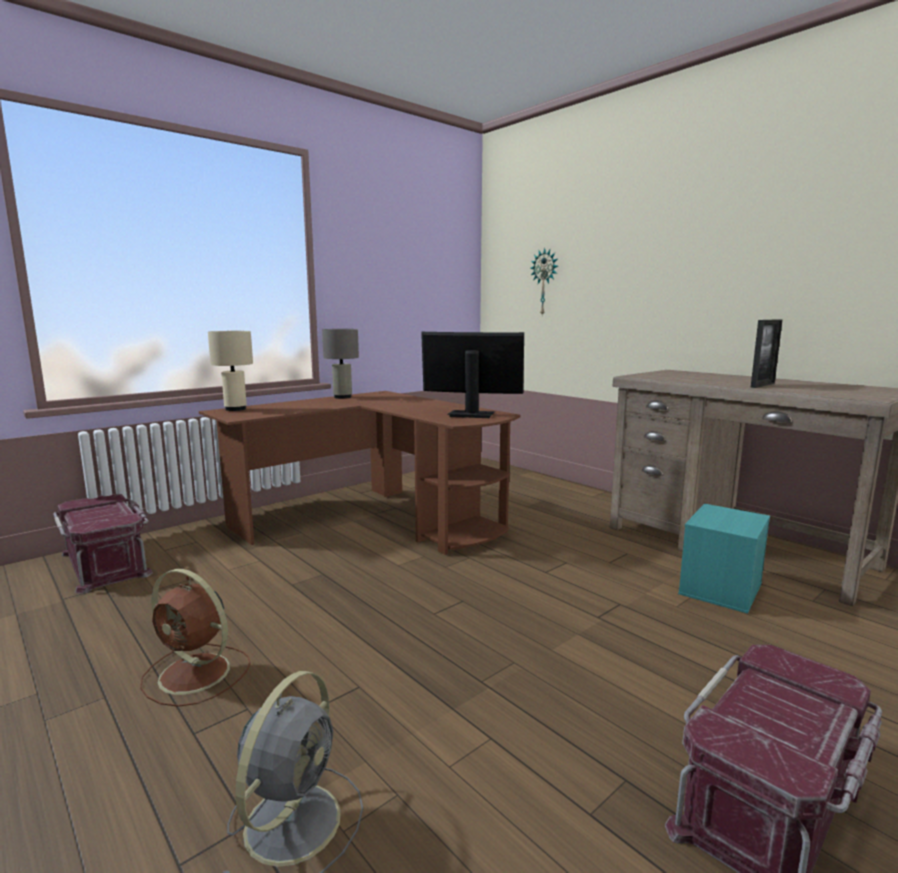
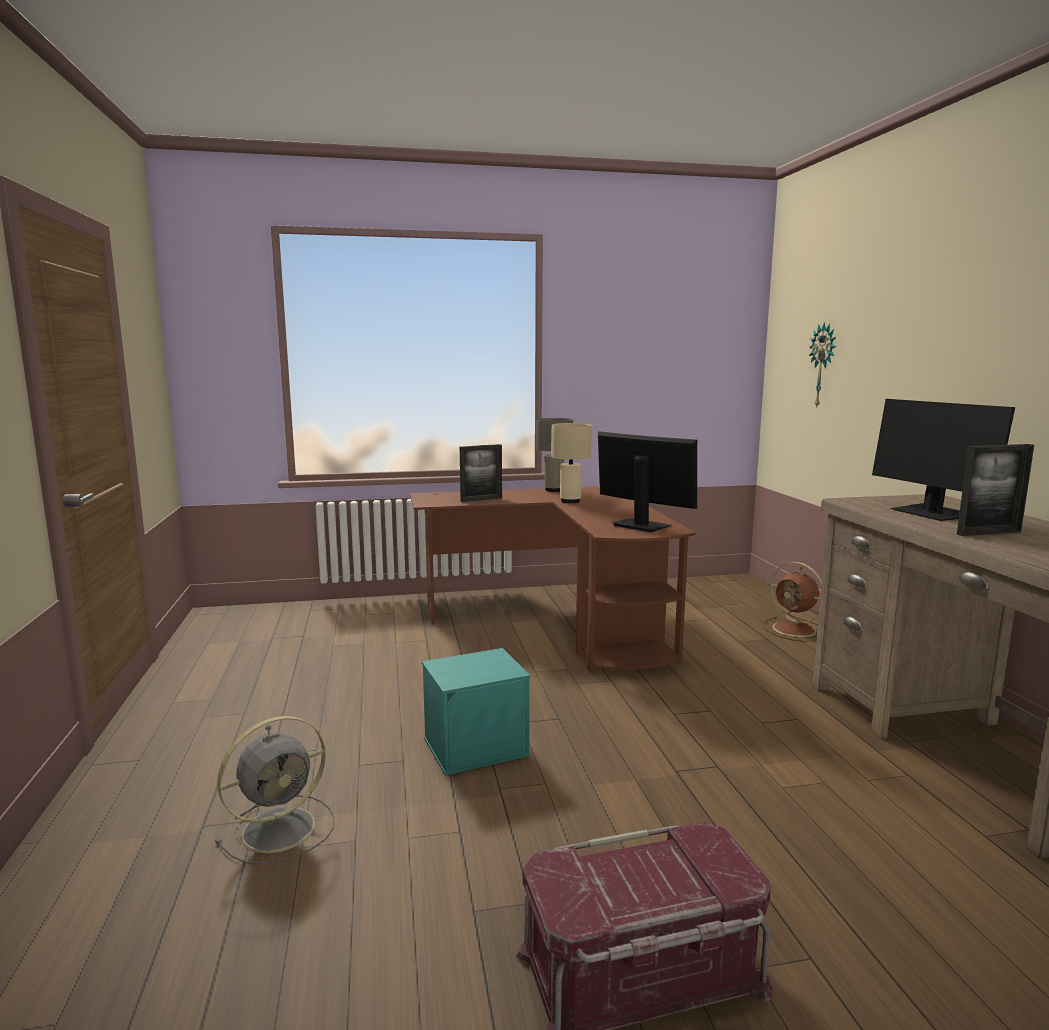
camera: 30 degrees right, 0 degrees up
(107, 563) = (319, 617): red storage box -> none
(197, 674) = (307, 716): brown fan -> brown fan (796, 630)
(235, 409) = (439, 494): beige table lamp -> beige table lamp (569, 501)
(288, 409) = (481, 499): none -> picture frame
(701, 379) = (932, 513): none -> monitor
(719, 588) = (868, 785): turquoise storage box -> turquoise storage box (476, 746)

